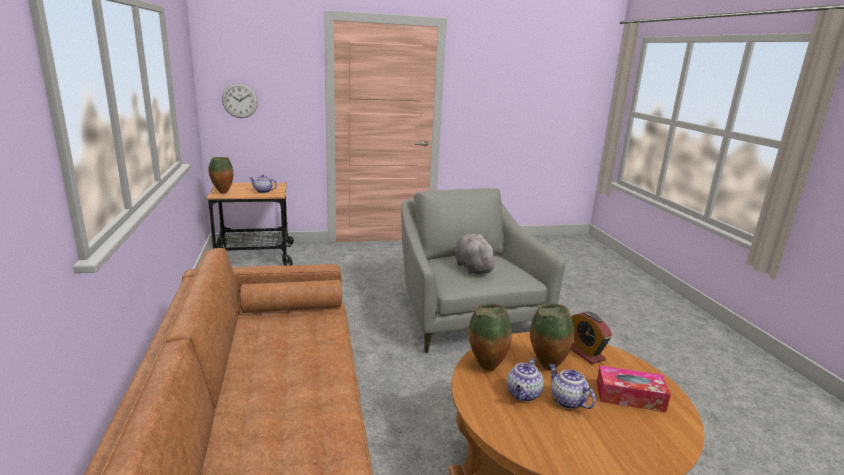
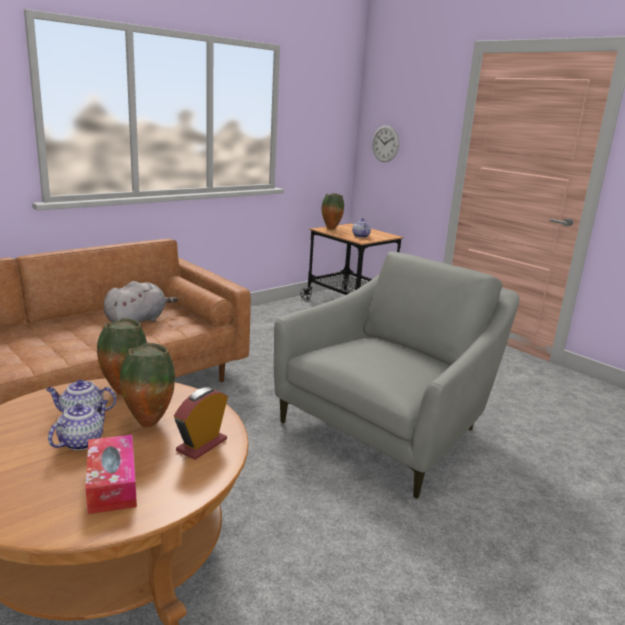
camera: 60 degrees right, 0 degrees up
(472, 267) = (370, 355): grey plush toy -> grey plush toy (138, 320)

